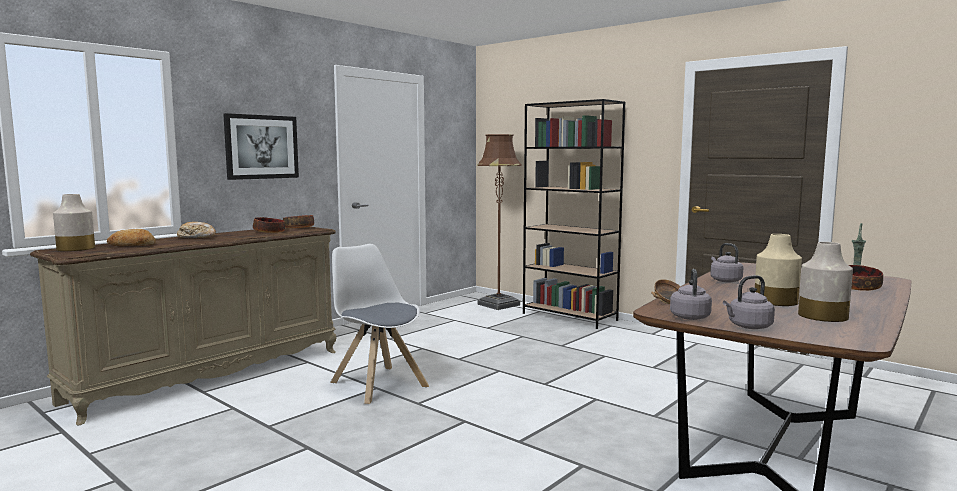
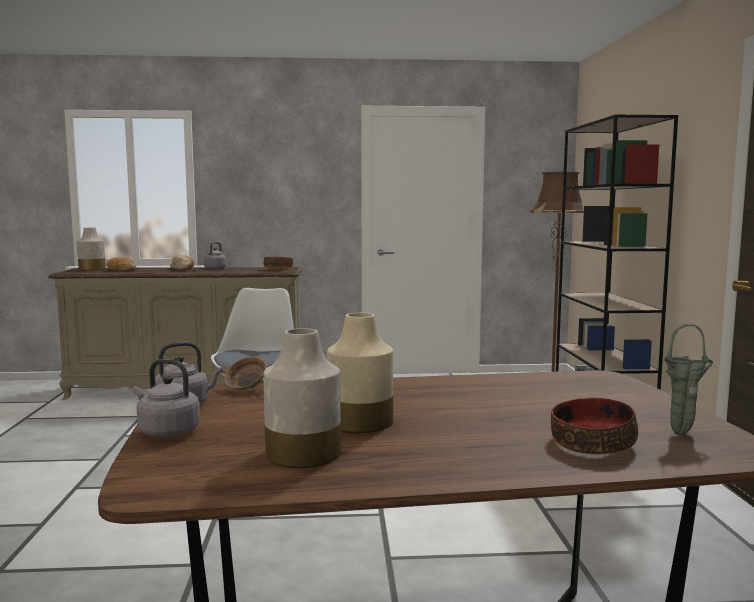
camera: 45 degrees right, 0 degrees up
(261, 147) = (275, 191): picture -> none
(269, 232) = (242, 270): bowl -> none
(724, 280) = (450, 386): grey kettle -> grey kettle (216, 268)

